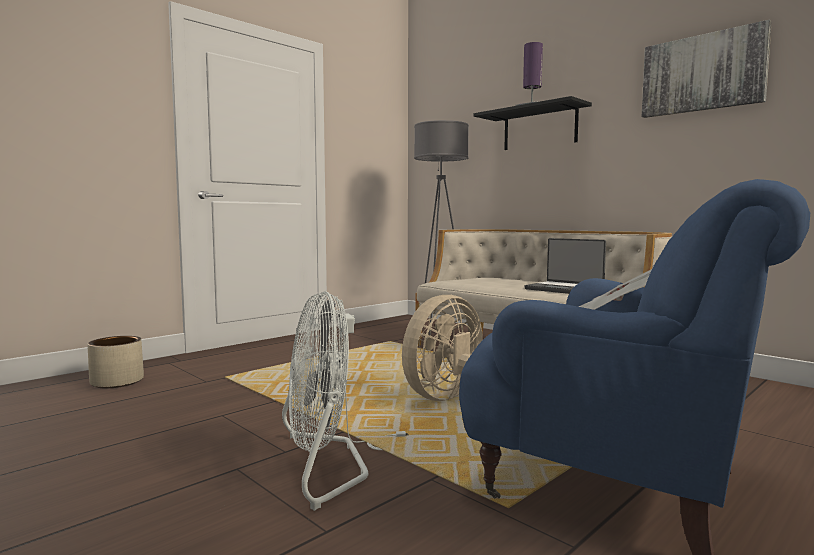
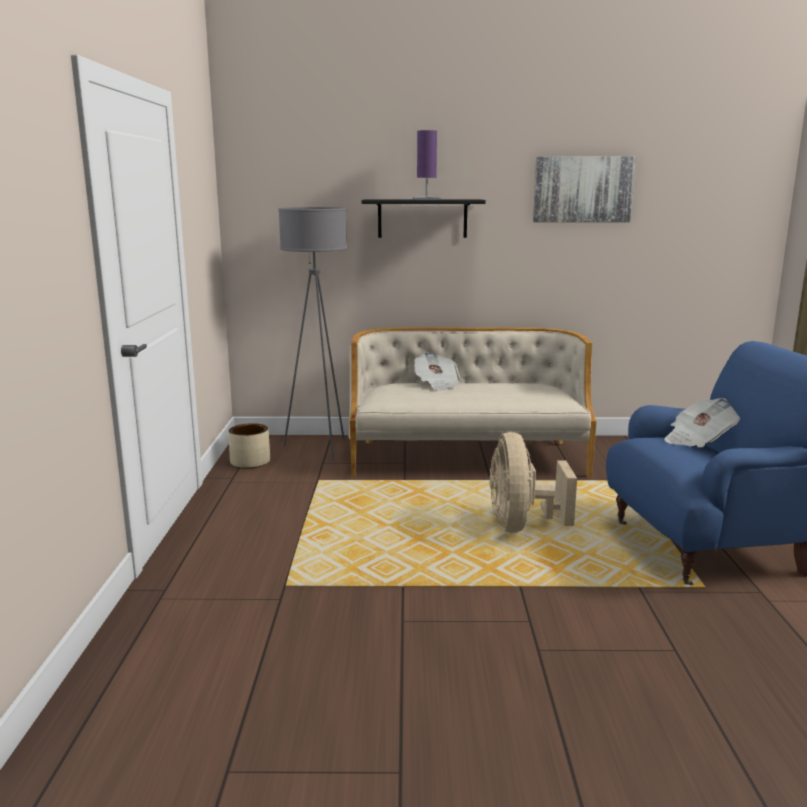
camera: 45 degrees left, 10 degrees up
(117, 382) = (182, 646): beige planter -> beige planter (250, 462)
(333, 461) = (572, 610): white fan -> none
(525, 281) = (437, 384): none -> newspaper
(564, 289) = (506, 394): laptop -> none

